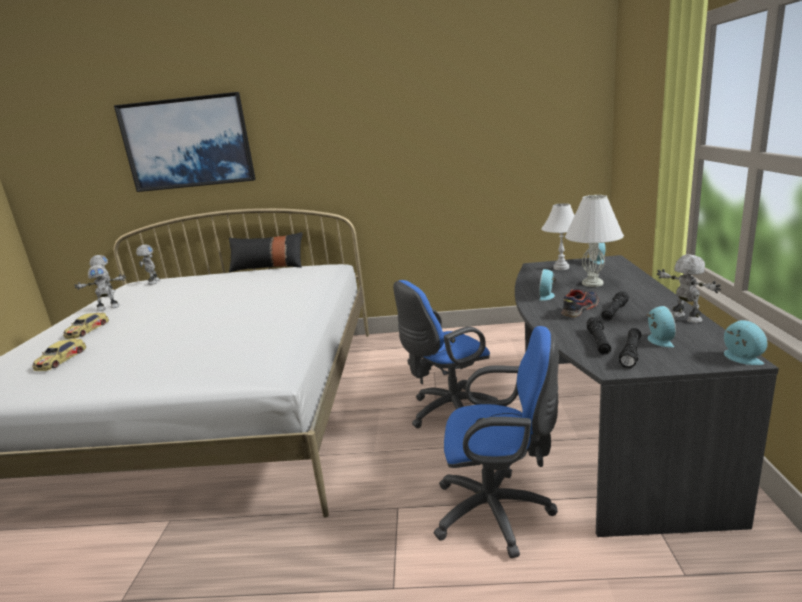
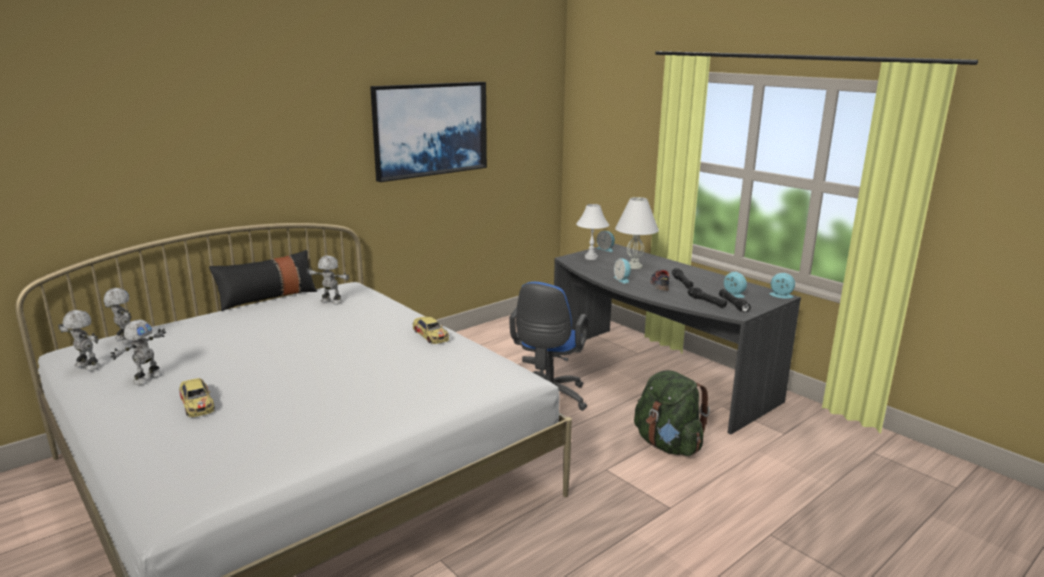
camera: 45 degrees left, 0 degrees up
(61, 359) = (259, 432): toy car -> toy car (430, 335)
(188, 143) = (154, 143): picture -> picture (430, 129)
(498, 512) = (668, 445): blue office chair -> green backpack
(684, 318) = (723, 280): toy robot -> toy robot (331, 302)

